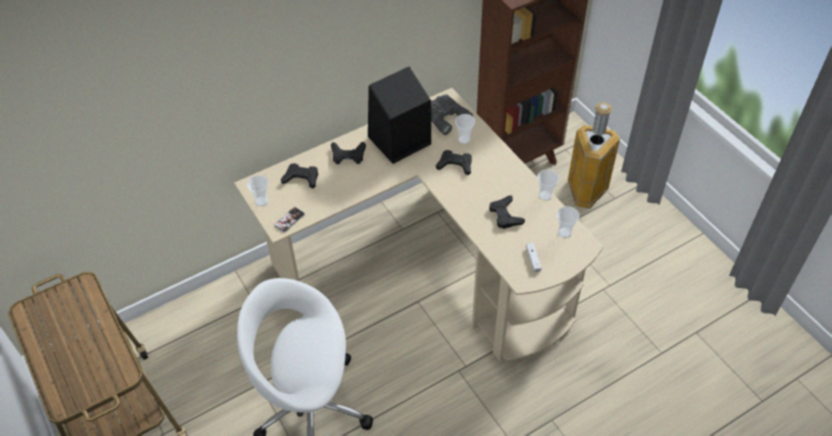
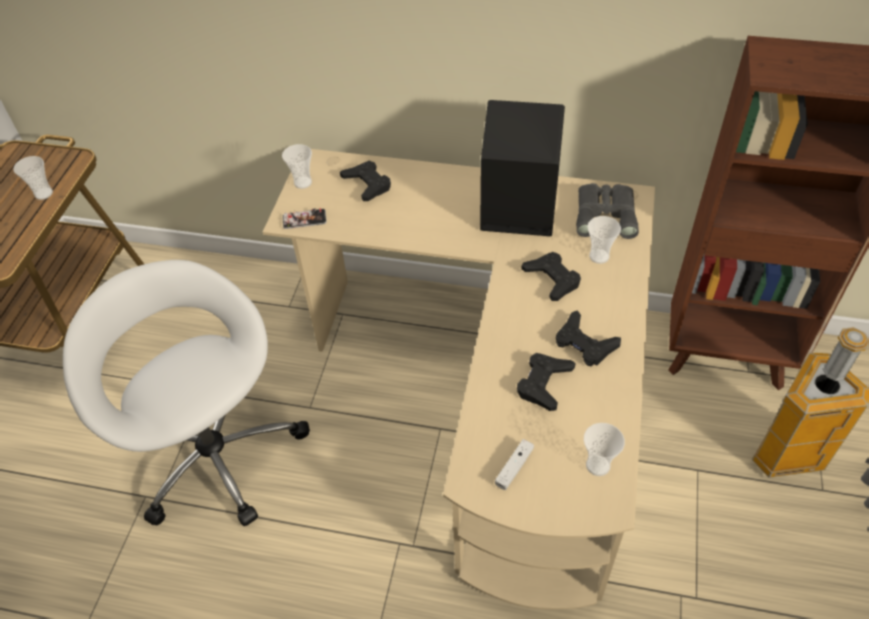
camera: 45 degrees right, 0 degrees up
(348, 155) = (443, 190): black game controller -> black game controller (584, 343)
(545, 195) = (627, 396): cup -> cup (43, 193)

